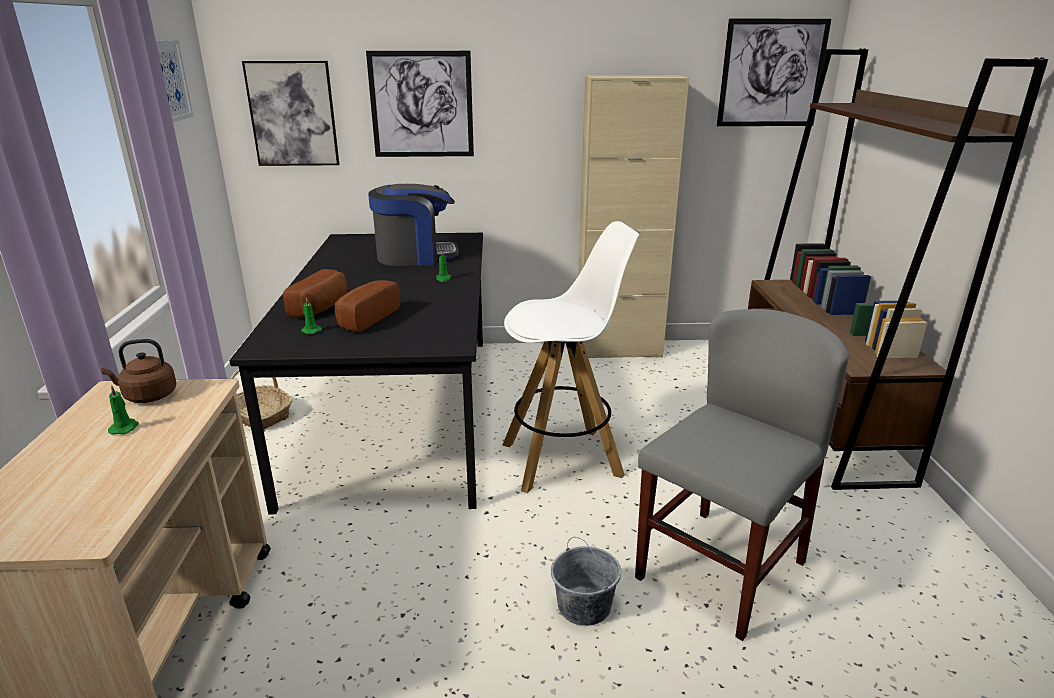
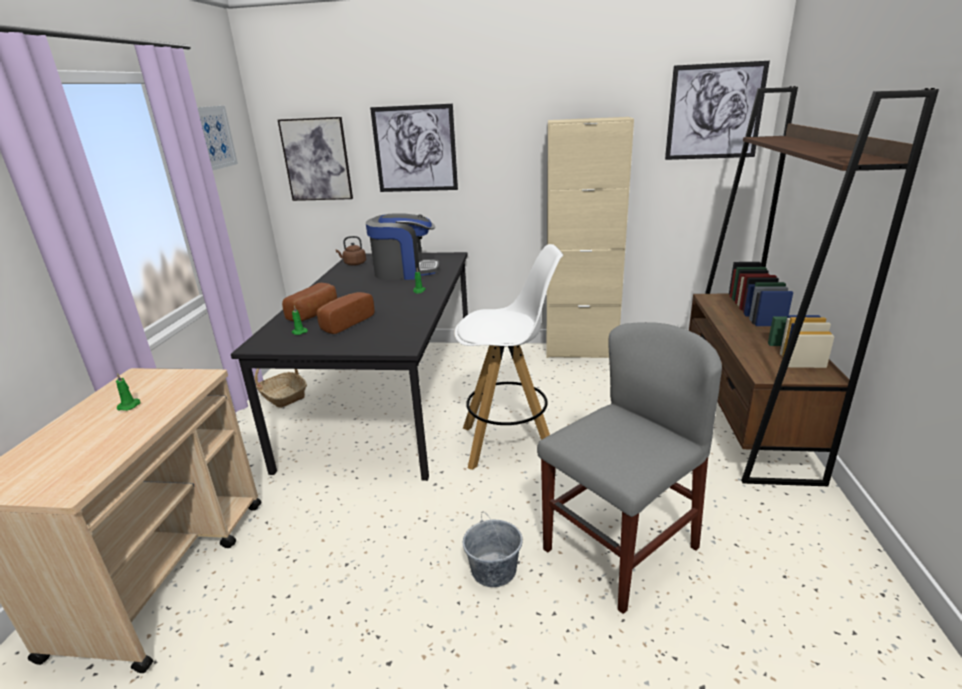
camera: 10 degrees right, 0 degrees up
(147, 396) = (157, 381): brown kettle -> brown kettle (354, 264)

